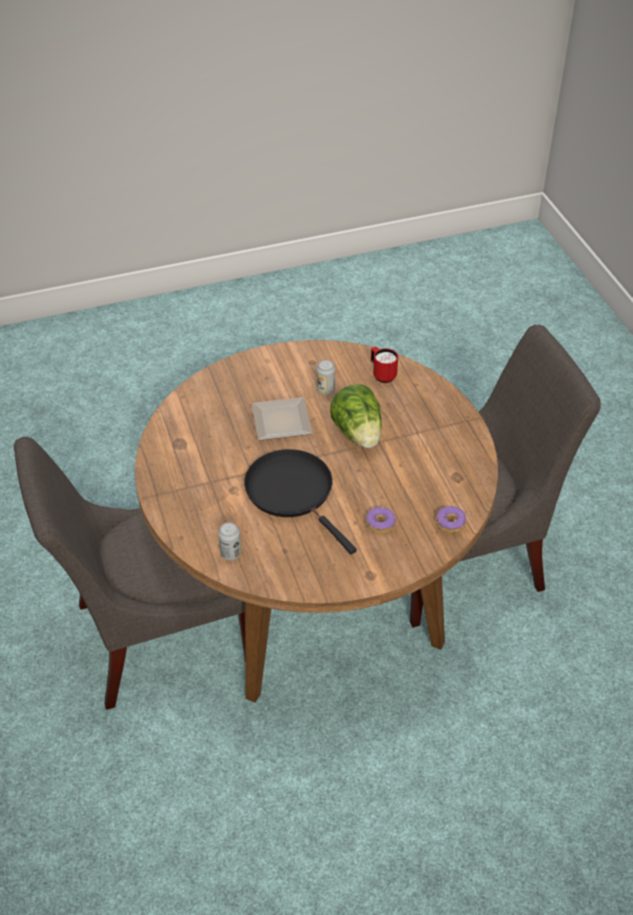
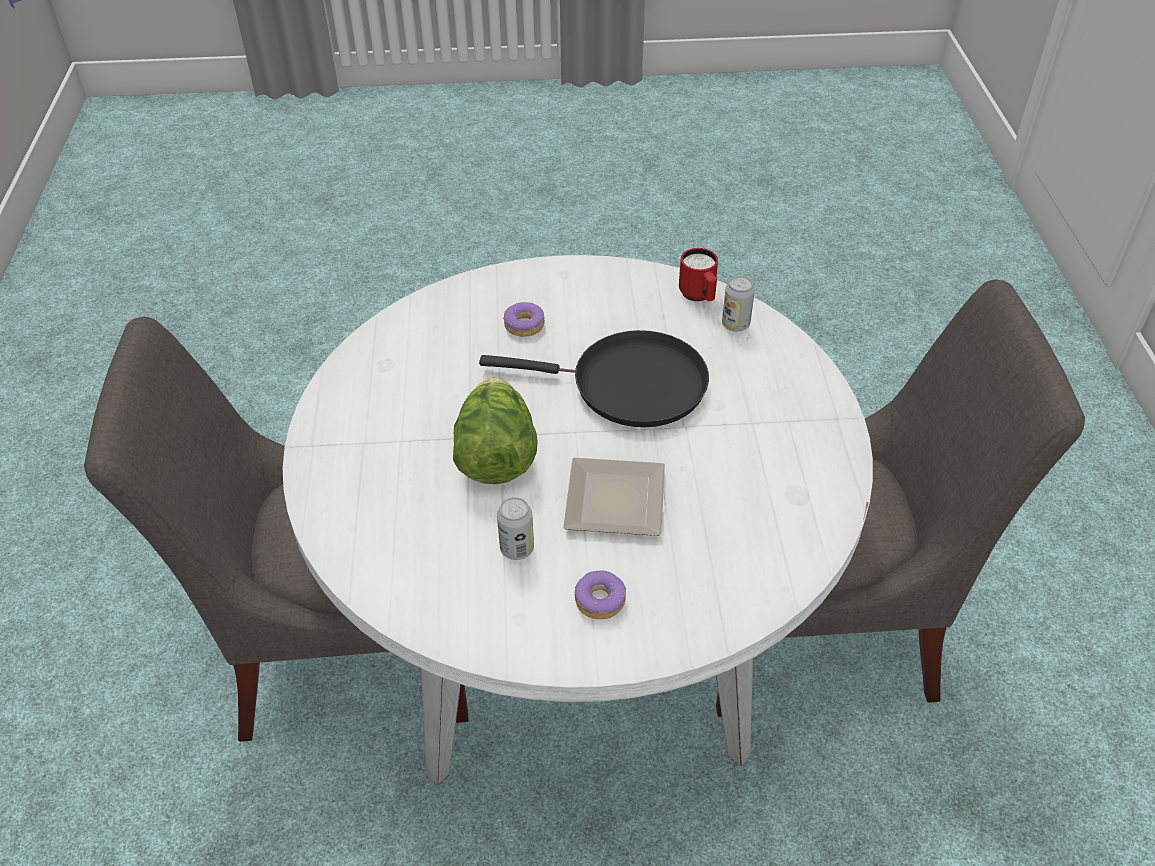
camera: 165 degrees left, 0 degrees up
(293, 492) = (630, 385): black frying pan -> black frying pan turned 60 degrees counterclockwise
(316, 595) = (579, 638): brown dining table -> white dining table
(382, 374) = (400, 561): red mug -> red mug (699, 296)
(450, 523) = (432, 310): donut -> donut (600, 600)

